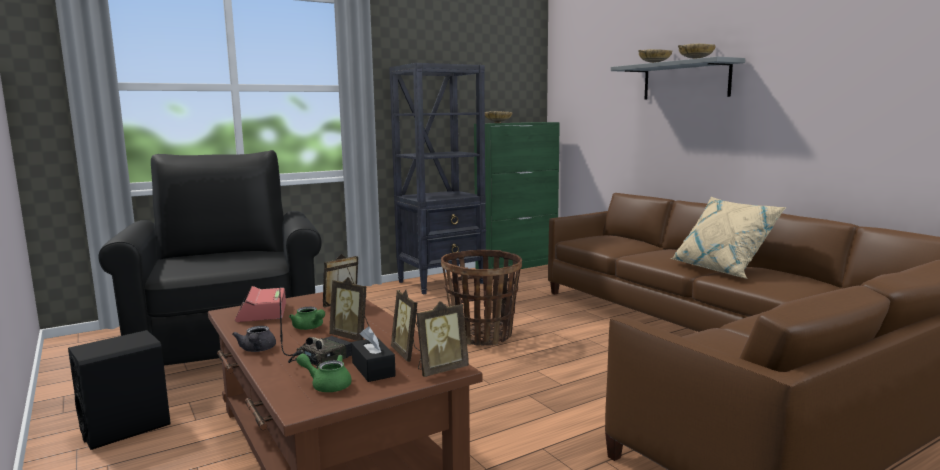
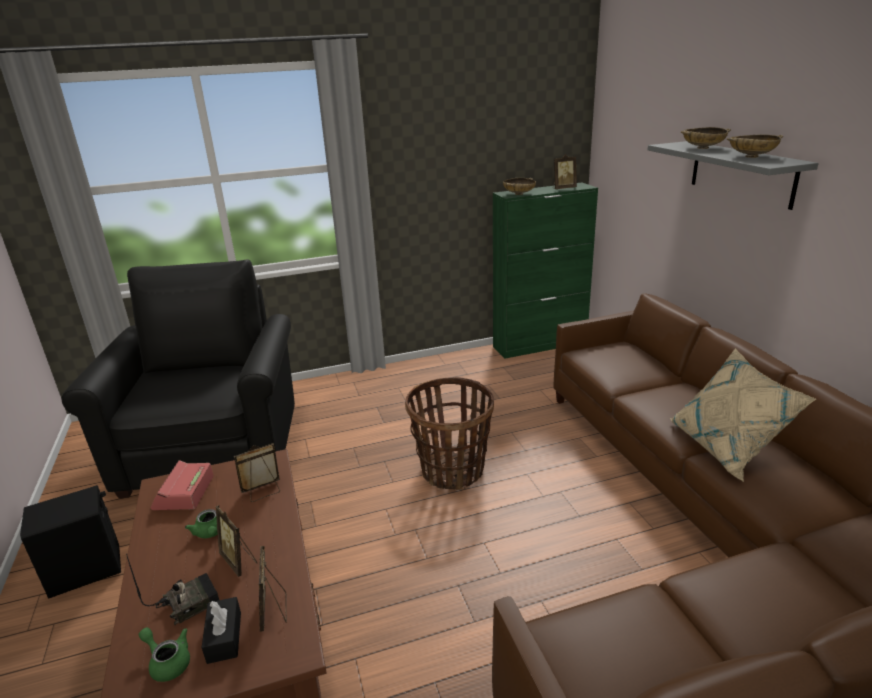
camera: 15 degrees right, 15 degrees up
(257, 350) = (143, 572): grey teapot -> none
(440, 370) = (286, 653): picture frame -> picture frame (563, 188)
(442, 282) = (449, 369): black bookcase -> none

